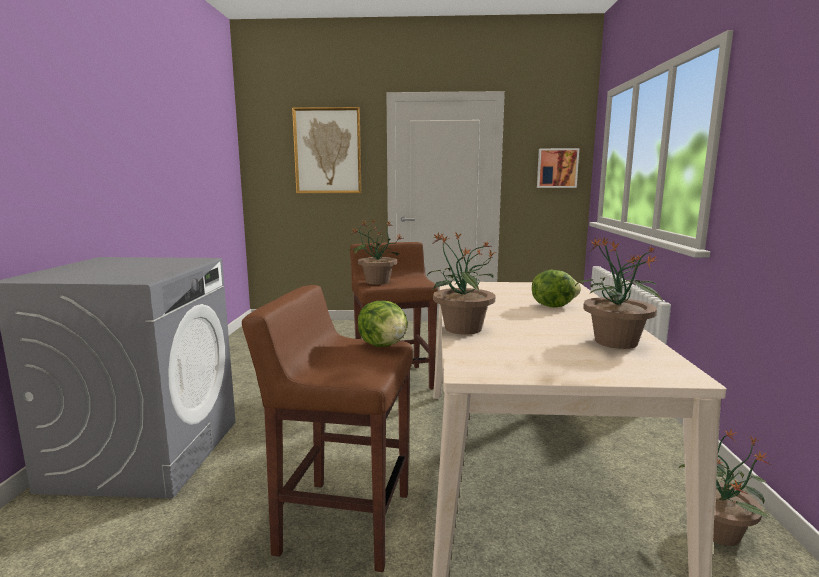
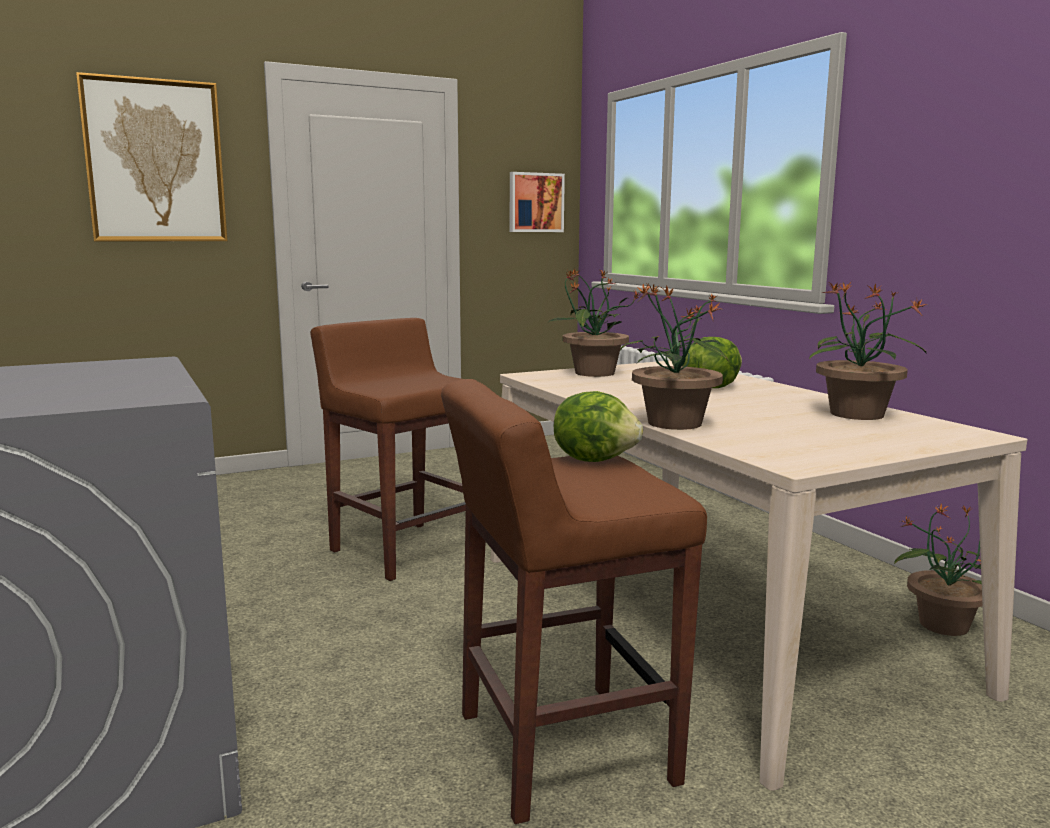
camera: 30 degrees left, 0 degrees up
(377, 282) = (384, 386): potted plant -> potted plant (593, 373)

